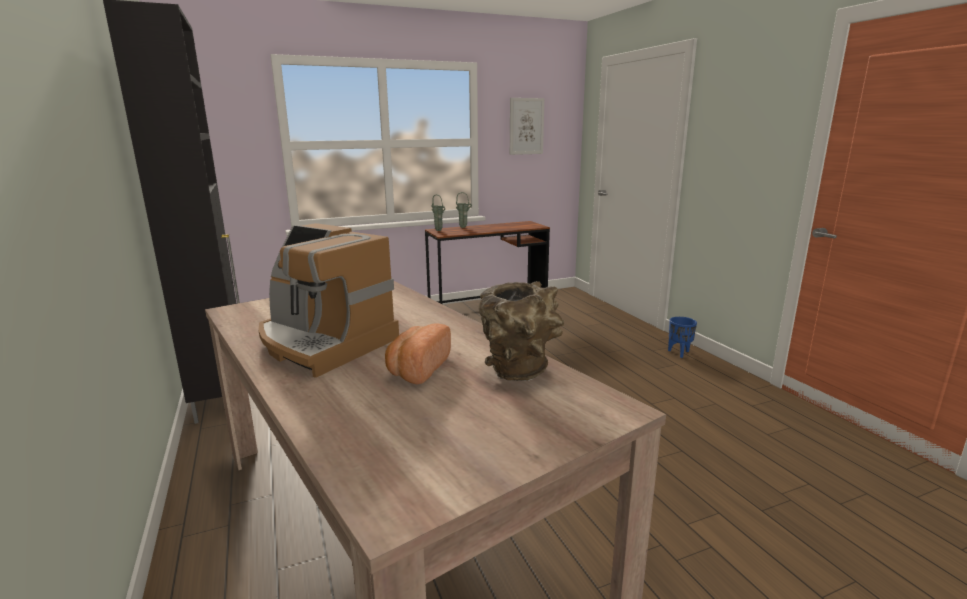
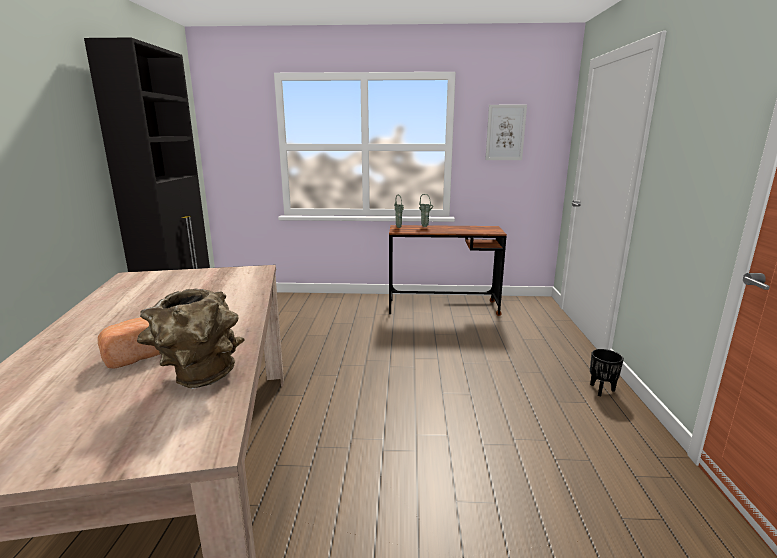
camera: 25 degrees right, 0 degrees up
(323, 343) = (128, 315): coffee machine -> none
(679, 353) = (602, 390): blue planter -> black planter

